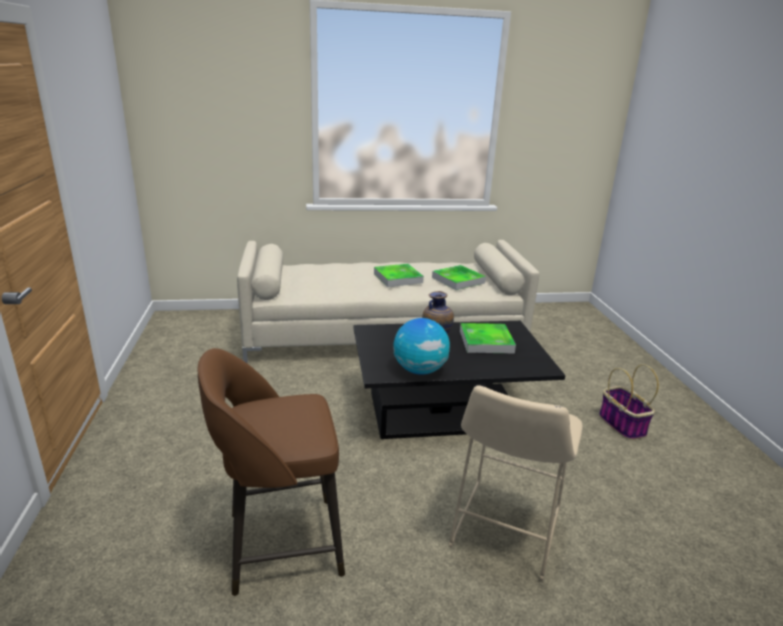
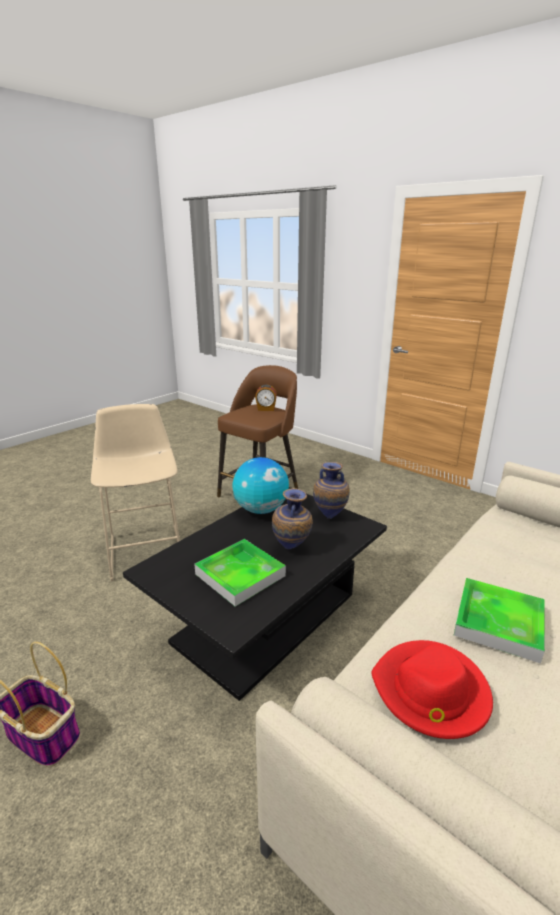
camera: 140 degrees right, 0 degrees up
(256, 419) = (266, 409): none -> alarm clock
(377, 344) = (330, 516): none -> vase
(458, 280) = (431, 691): tray -> red hat

